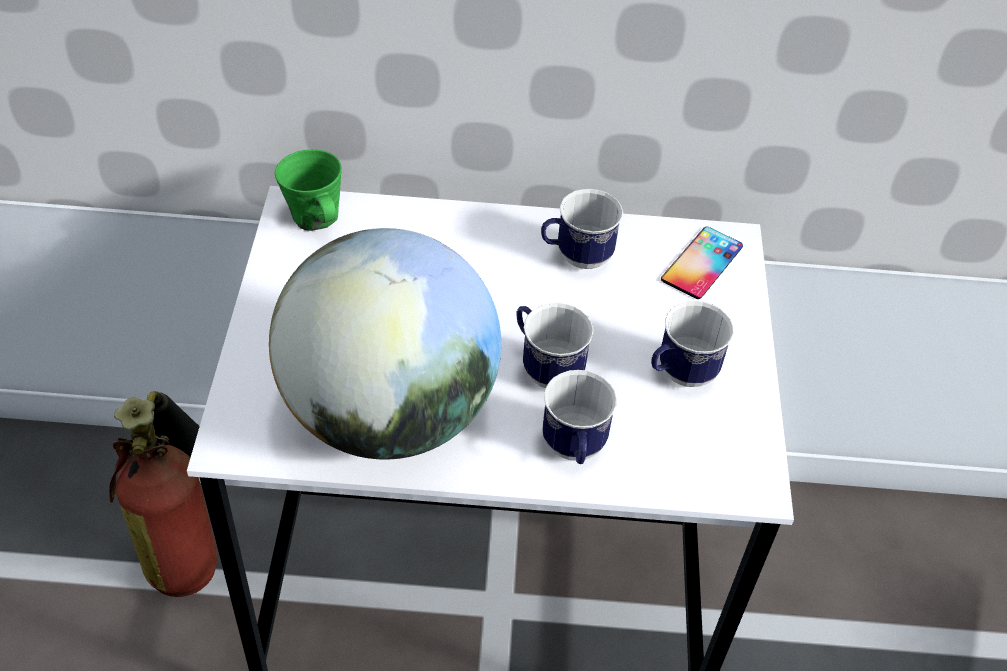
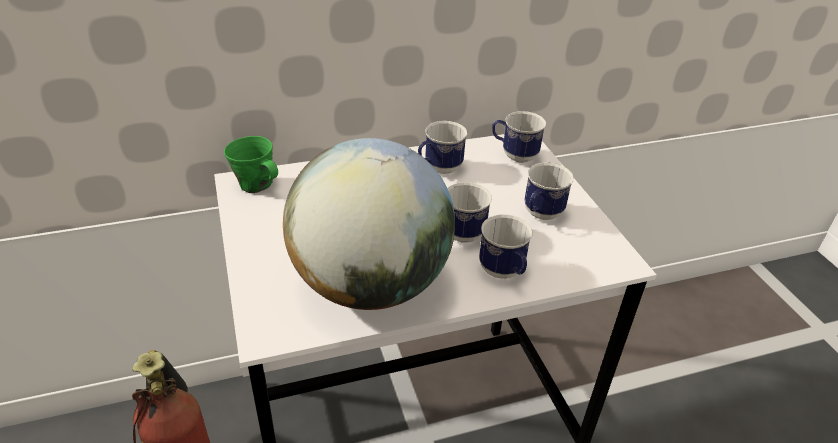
camera: 20 degrees left, 10 degrees down
(702, 263) = (514, 155): phone -> mug

